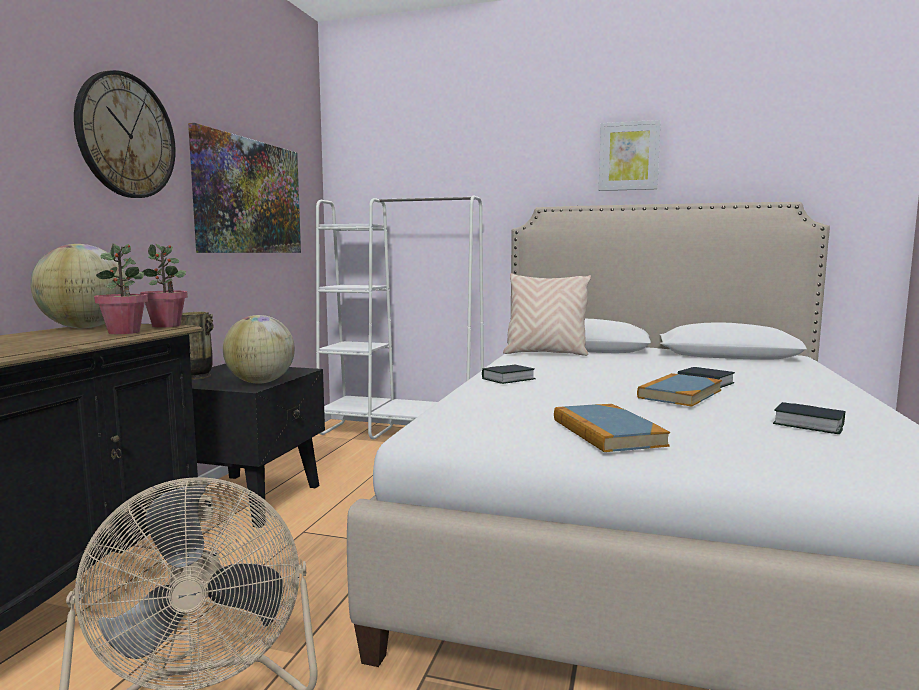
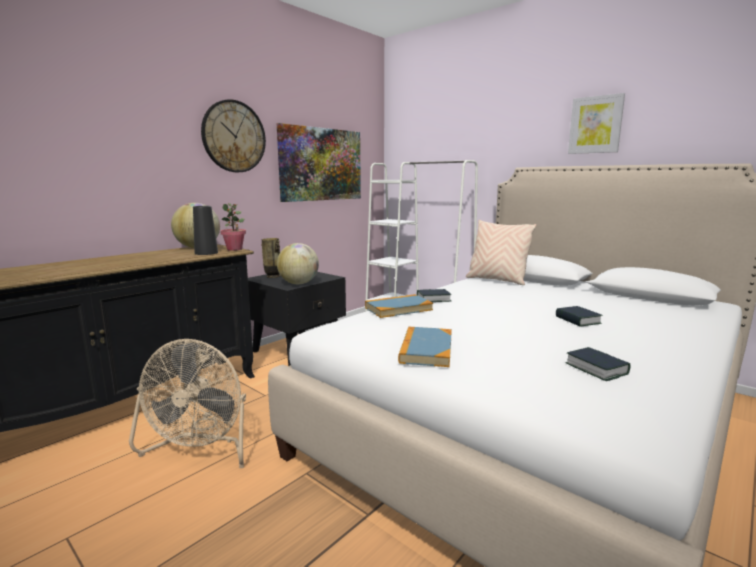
camera: 25 degrees right, 5 degrees up
(124, 332) = (206, 253): potted plant -> black vase
(679, 394) = (536, 327): book -> book (398, 309)

